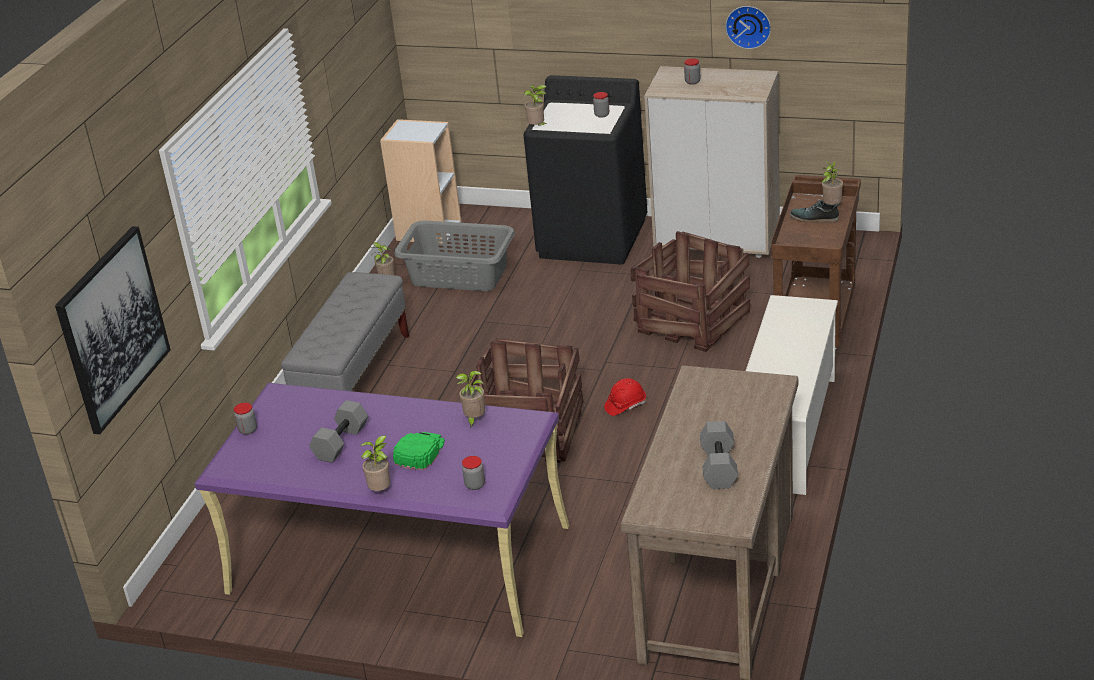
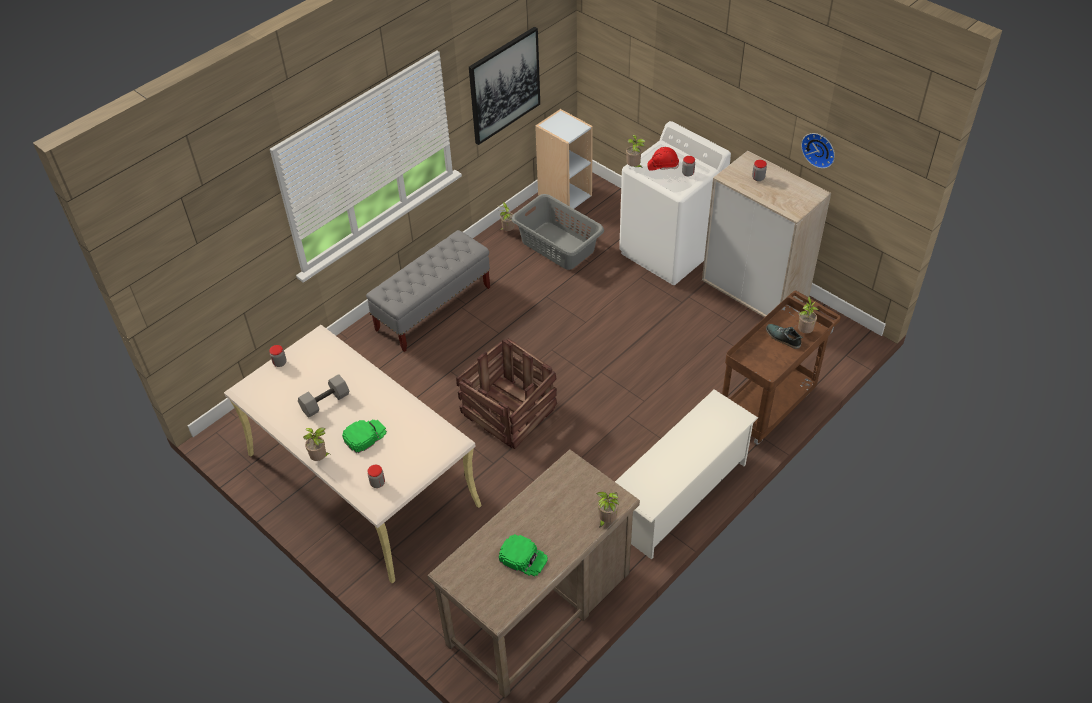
camera: 25 degrees right, 15 degrees up
(113, 328) = (197, 271): picture -> picture (504, 85)
(397, 559) = (361, 479): purple desk -> beige desk
(474, 420) = (416, 424): potted plant -> potted plant (606, 520)
(593, 238) = (669, 251): black washing machine -> white washing machine
(625, 405) = (587, 418): red hard hat -> red hard hat (662, 166)
(693, 322) = (685, 362): crate -> none
(717, 466) = (523, 558): grey dumbbell -> green cap

